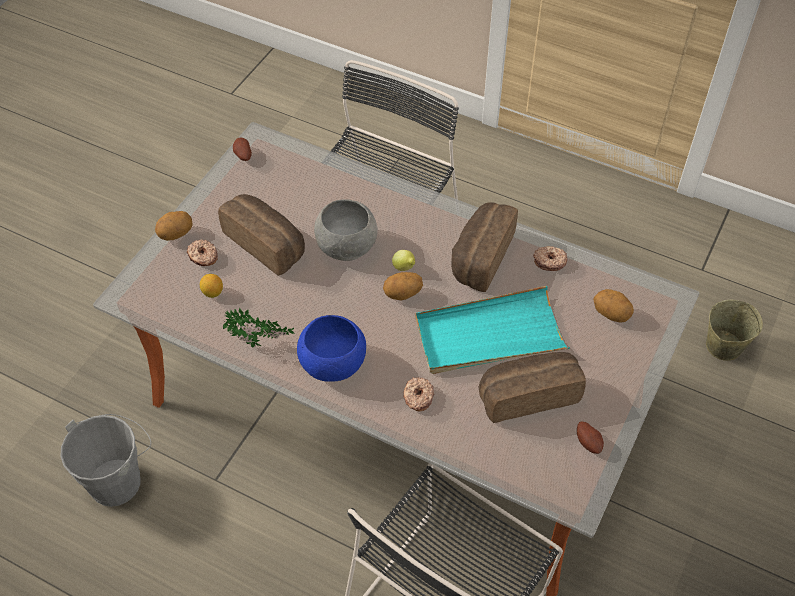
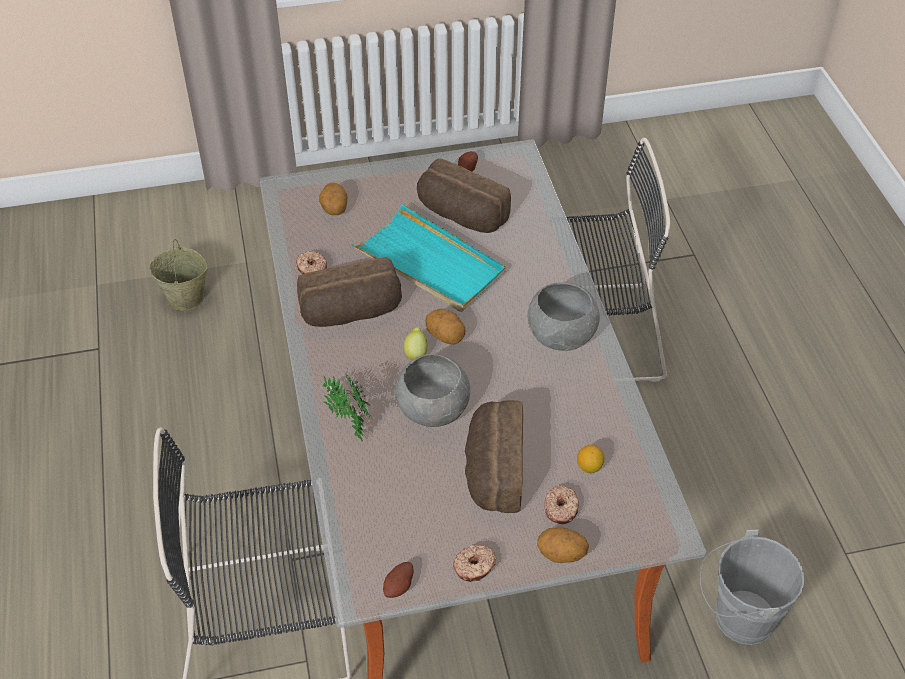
camera: 130 degrees left, 5 degrees down
(260, 344) = (598, 392): potted plant -> potted plant (348, 421)
(332, 363) = (561, 336): blue bowl -> grey bowl
(417, 397) = (532, 269): donut -> donut (475, 567)

